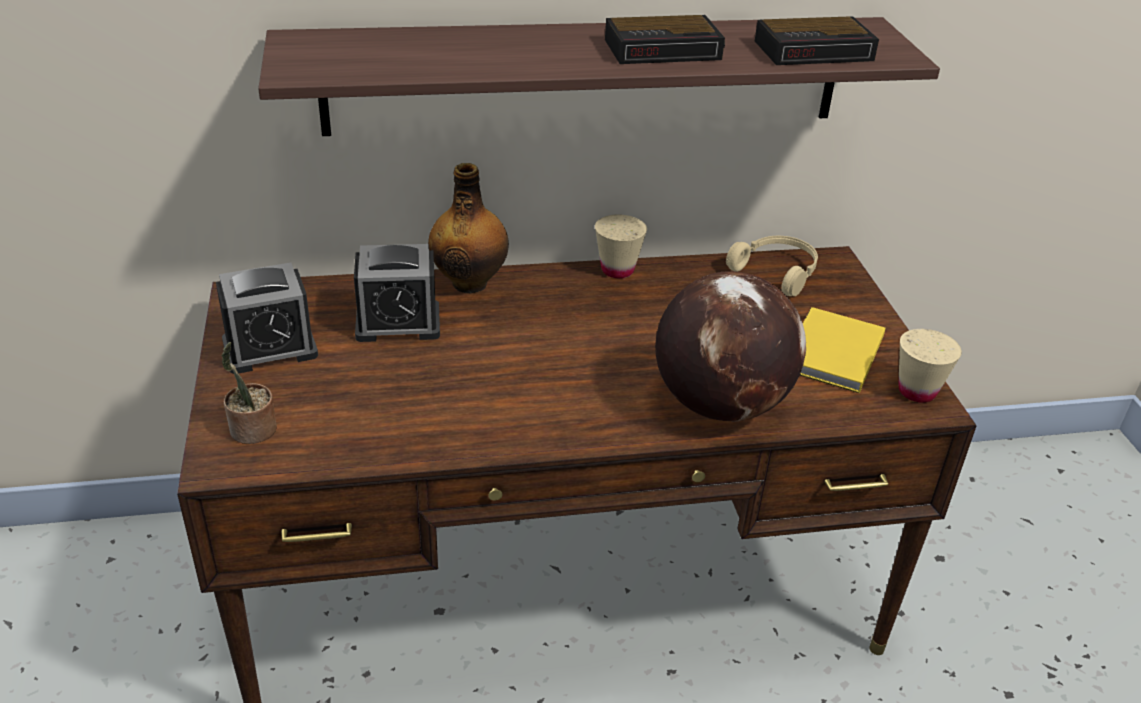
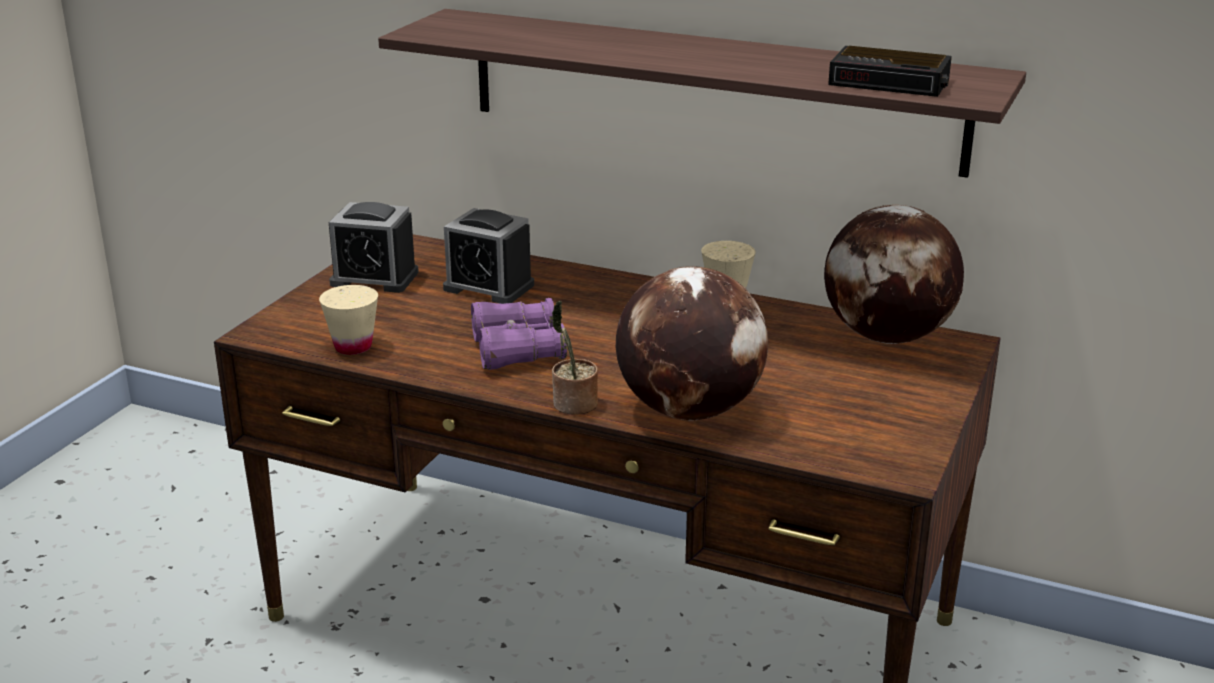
camera: 35 degrees right, 10 degrees down
(252, 431) = (302, 322): potted plant -> potted plant (573, 405)
(470, 282) = (582, 275): bottle -> none
(506, 390) = (517, 350): none -> purple binoculars
(665, 49) = (744, 61): alarm clock -> none
(777, 272) = (887, 337): beige headphones -> globe
(830, 354) = (851, 408): yellow book -> none
(917, 391) = (904, 457): beige cup -> beige cup (353, 347)

